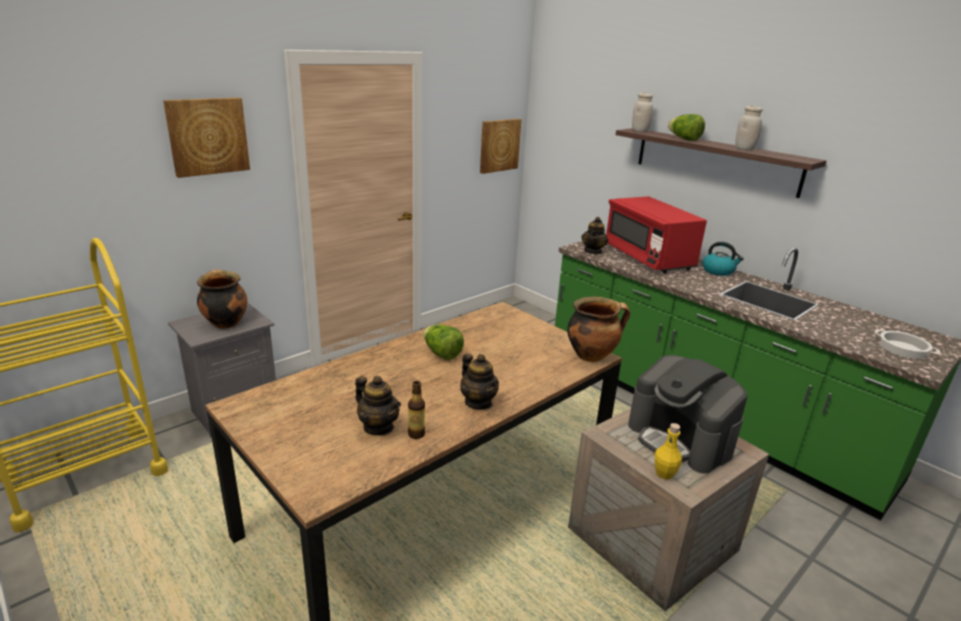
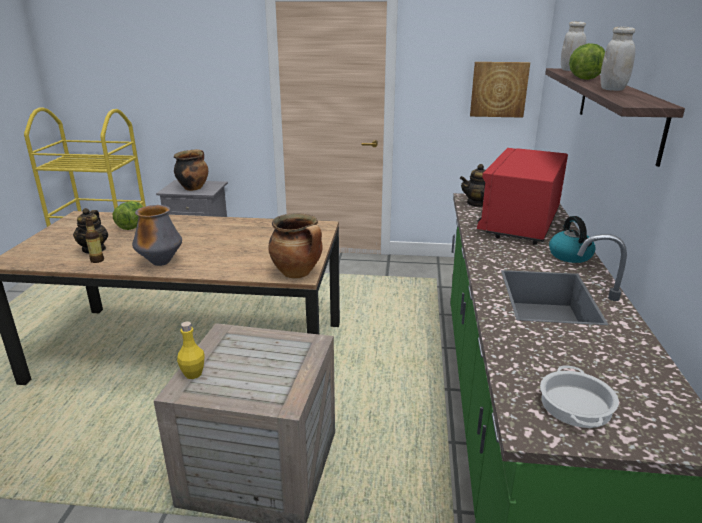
camera: 50 degrees right, 0 degrees up
(208, 136) = (205, 53): picture -> none
(442, 354) = (215, 233): lettuce -> lettuce (132, 225)
(478, 402) = (161, 262): teapot -> vase
(680, 439) = (261, 366): coffee machine -> none

